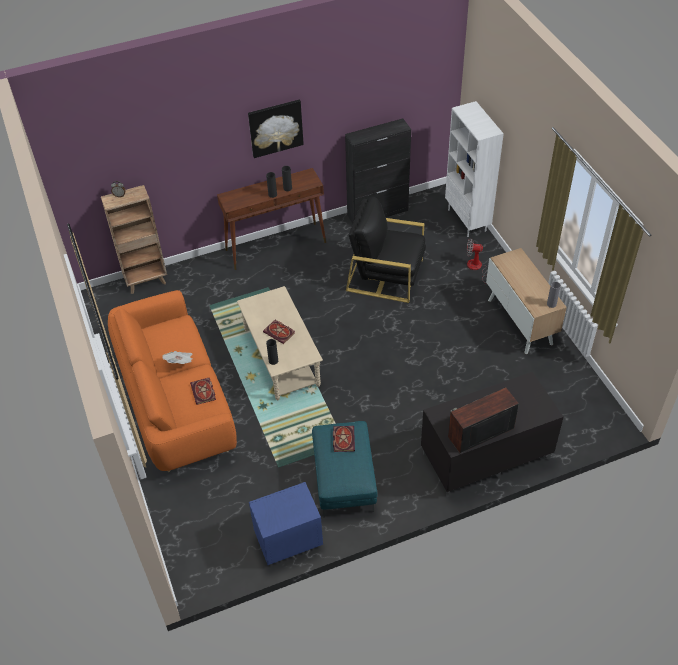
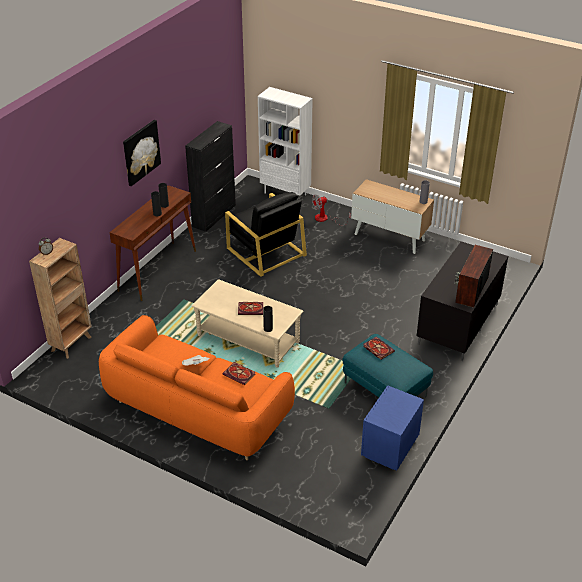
camera: 40 degrees left, 10 degrees down
(386, 275) = (265, 251): black armchair -> black armchair turned 105 degrees counterclockwise

